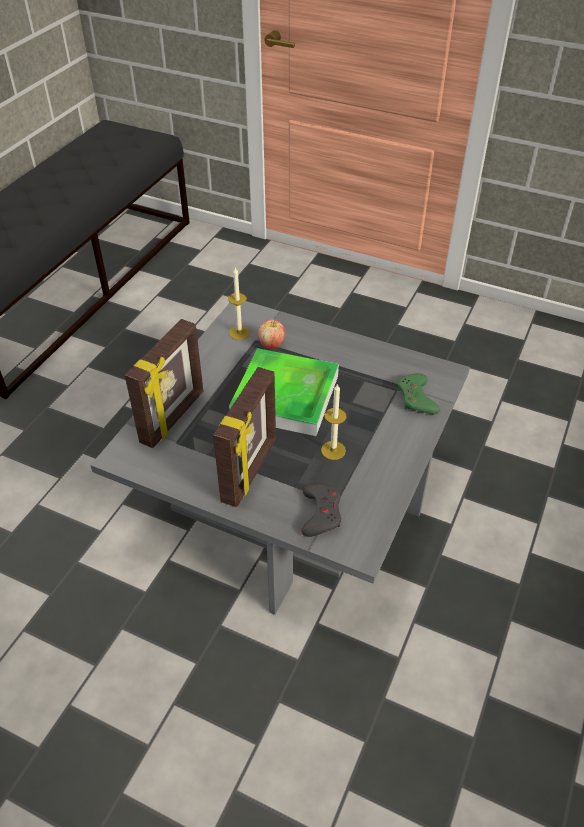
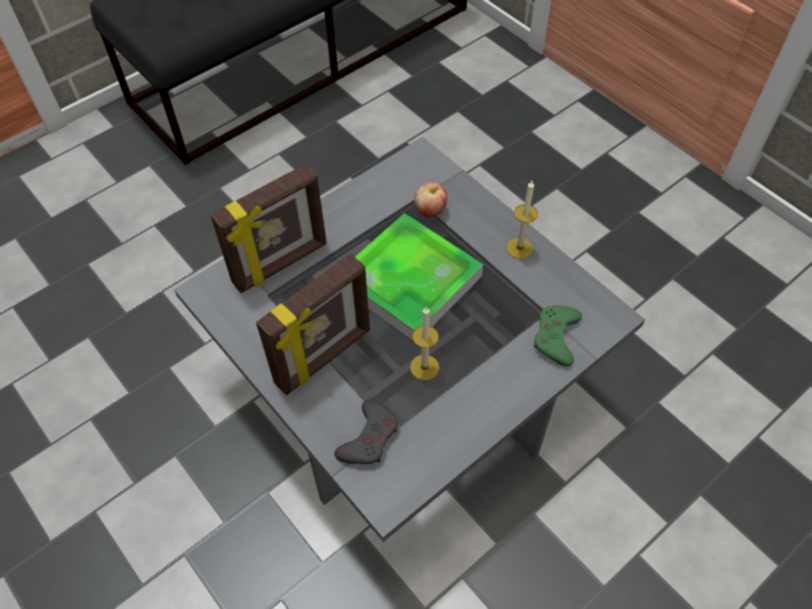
camera: 25 degrees right, 10 degrees up
(239, 333) = (403, 184): candle -> candle (519, 248)

